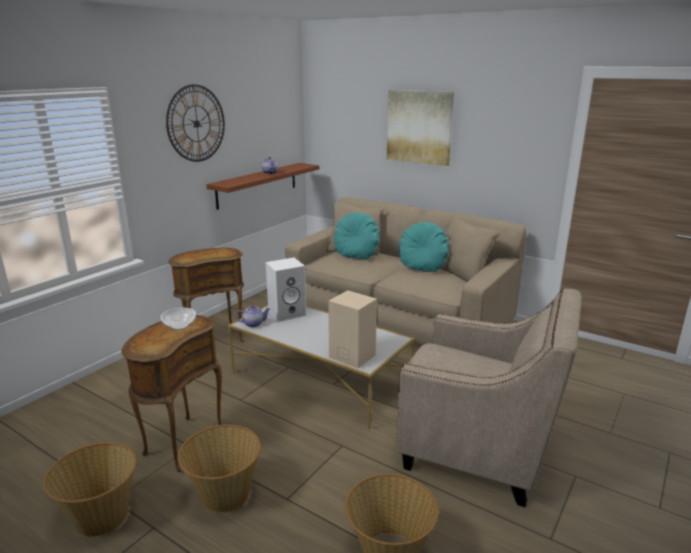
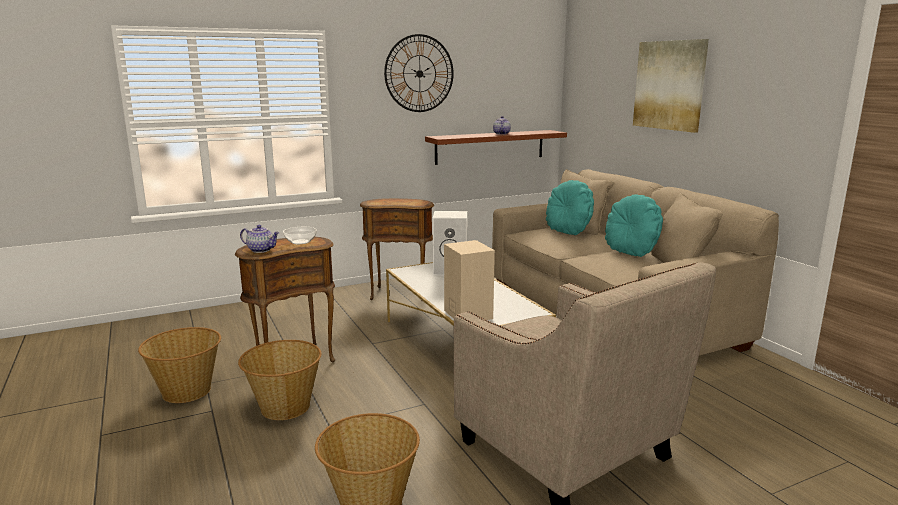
camera: 30 degrees right, 5 degrees down
(253, 324) = (409, 272): teapot -> teapot (261, 250)

